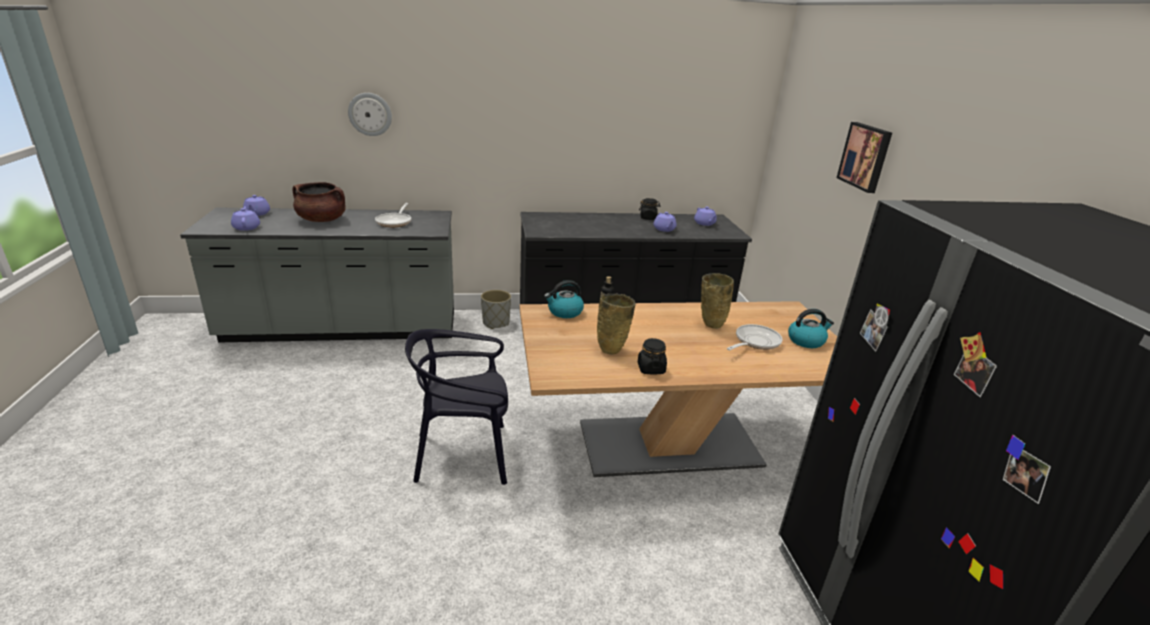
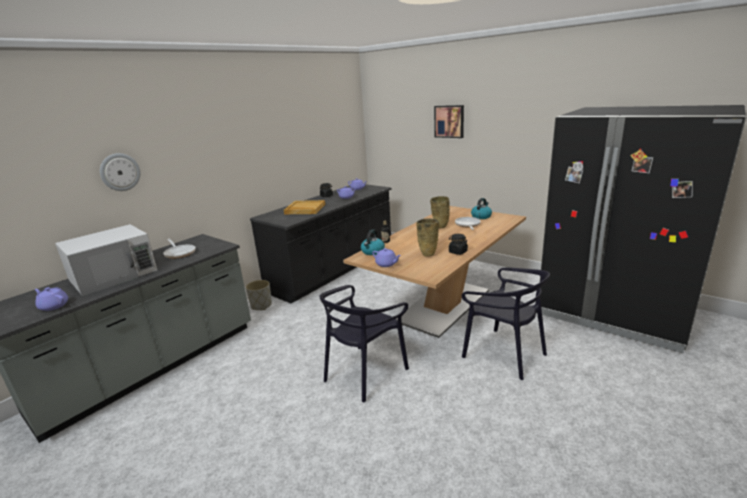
camera: 40 degrees left, 5 degrees down
(257, 213) = (35, 296): purple teapot -> purple teapot (386, 264)
(322, 220) = (114, 275): brown cooking pot -> white microwave
(588, 224) = (304, 209): none -> beige tray
(633, 557) = (504, 354): none -> black chair

